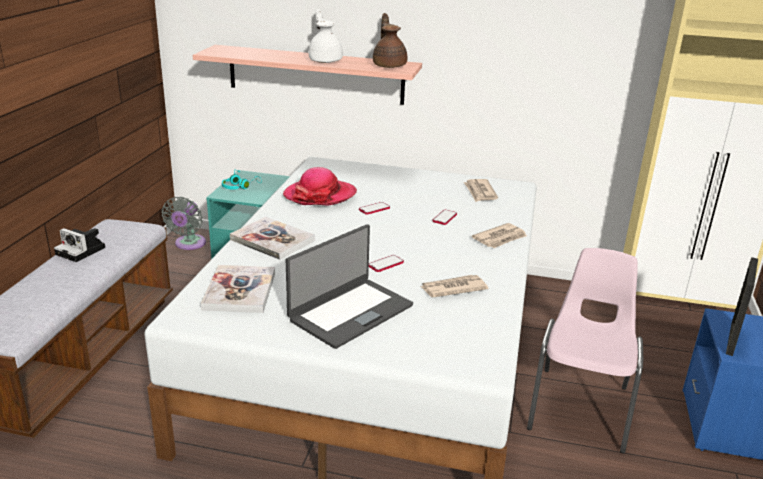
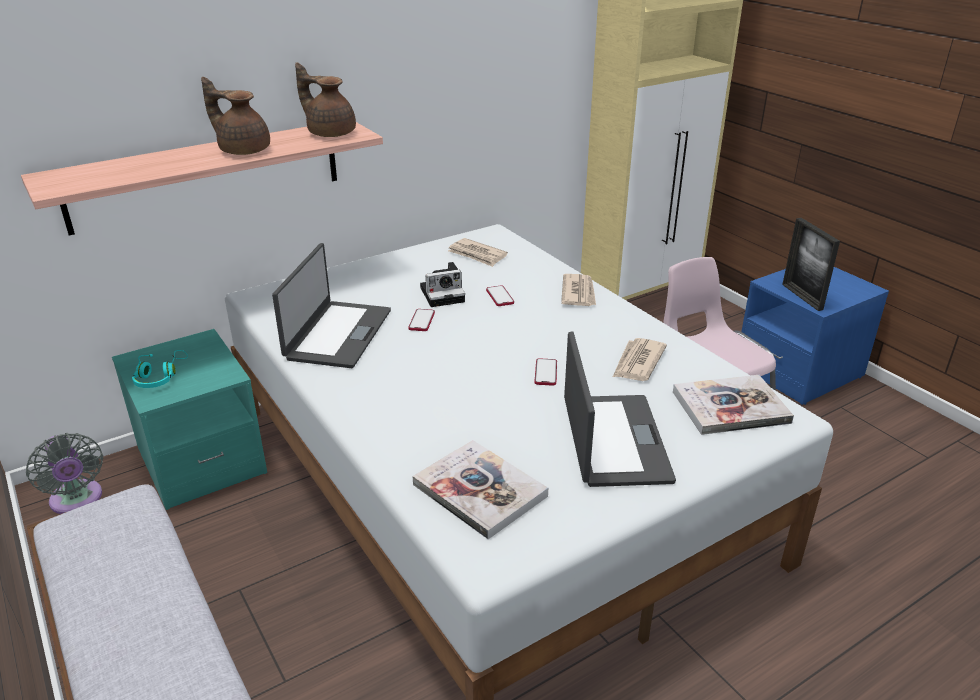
camera: 45 degrees left, 5 degrees up
(82, 251) = (104, 588): camera -> camera (444, 294)
(272, 240) = (393, 413): book -> book (730, 407)
(320, 195) = (337, 334): hat -> laptop
(325, 60) = (243, 150): white teapot -> brown teapot

